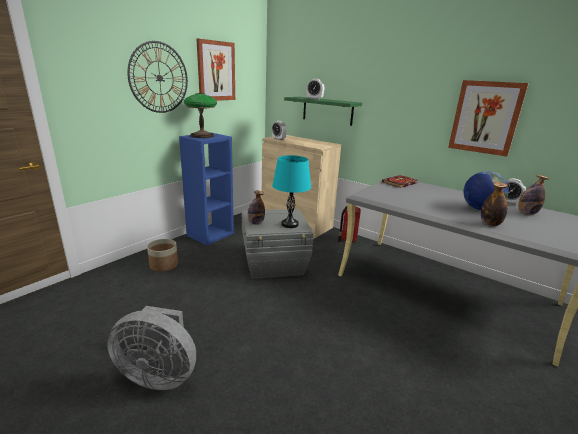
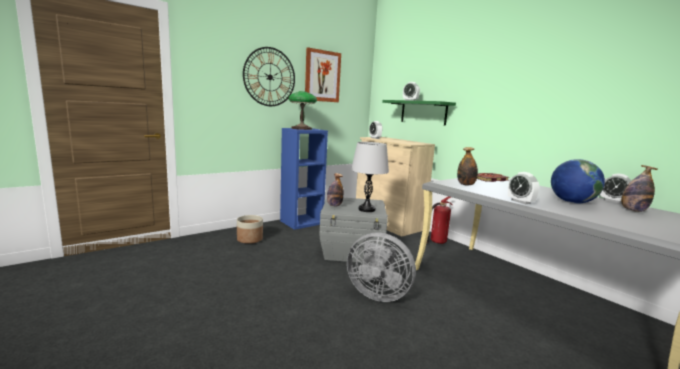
camera: 15 degrees right, 10 degrees down
(159, 374) = (205, 318): grey fan -> grey fan (378, 294)
(289, 224) = (366, 209): turquoise table lamp -> grey table lamp
(442, 215) = (520, 201): none -> alarm clock
(485, 117) = (583, 109): picture -> none
(490, 224) = (576, 212): bottle -> bottle (466, 184)

